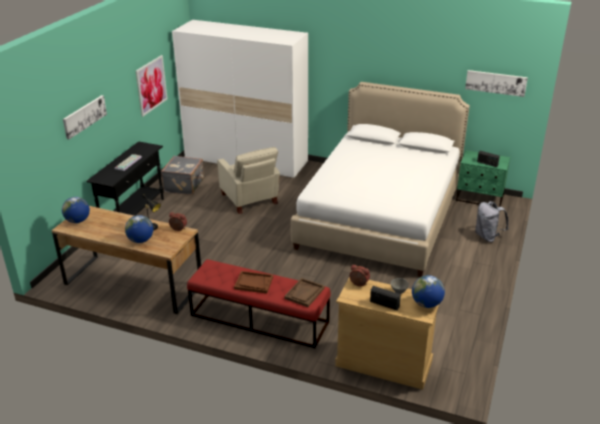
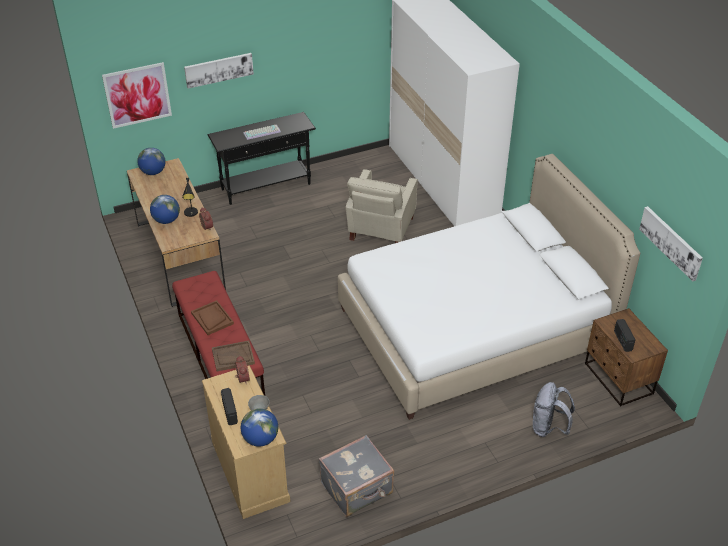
camera: 45 degrees right, 10 degrees up
(151, 85) = (343, 55): picture -> picture (137, 95)
(185, 185) = (347, 179): grey suitcase -> grey suitcase (357, 489)
(480, 198) = (618, 379): green nightstand -> brown nightstand

